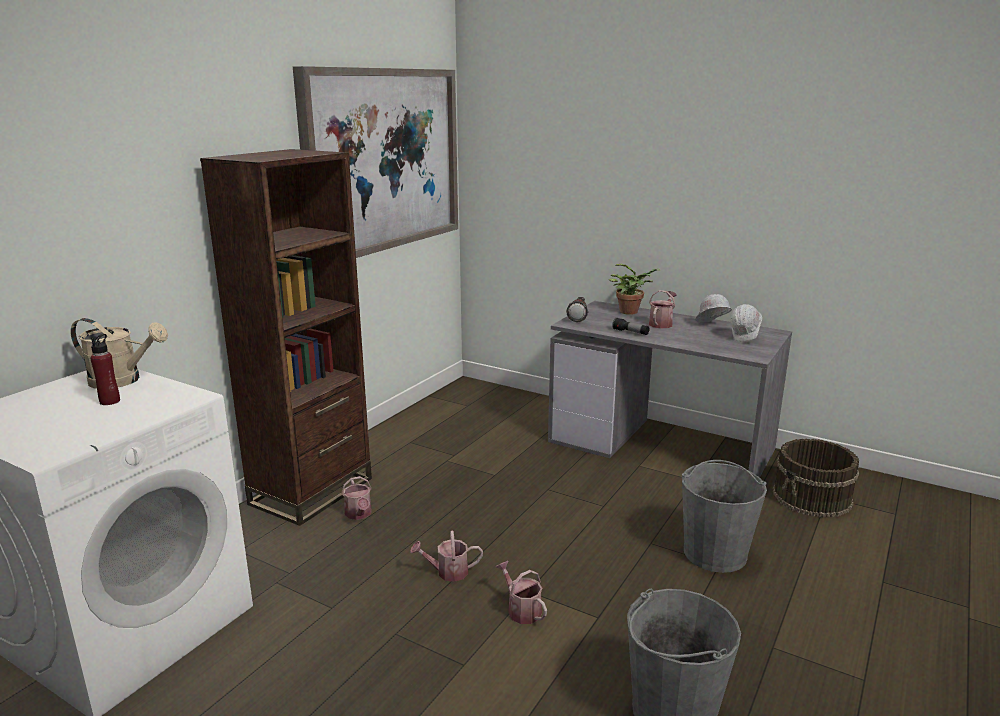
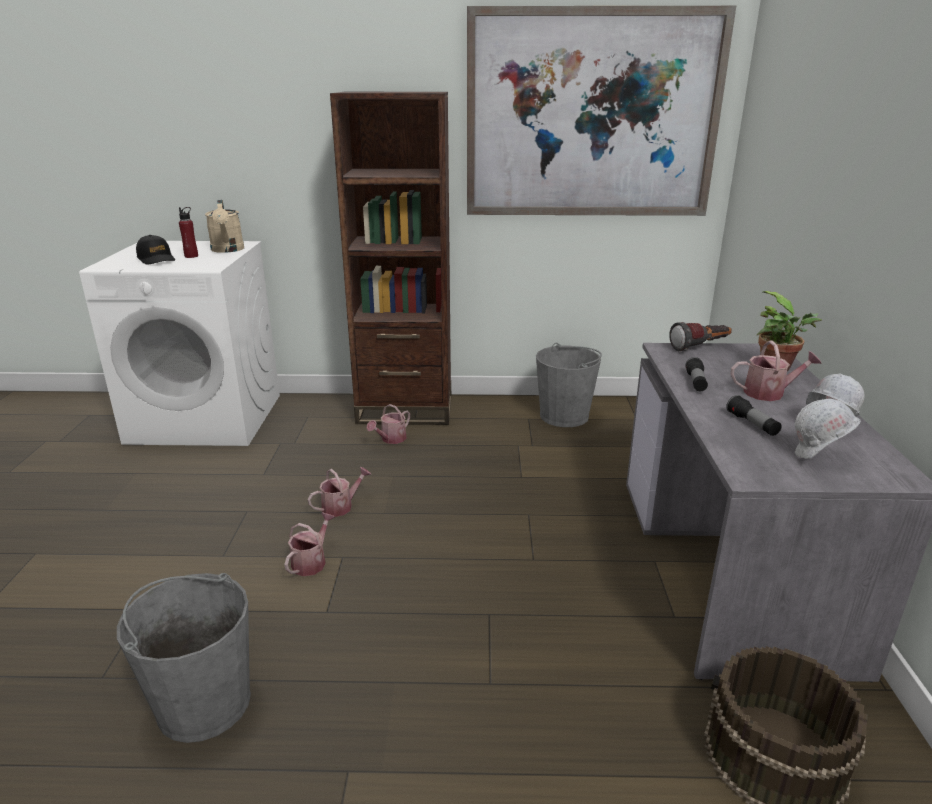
camera: 60 degrees right, 5 degrees up
(79, 421) = (156, 259): none -> black cap
(447, 572) = (341, 506): watering can -> watering can turned 90 degrees clockwise
(697, 338) = (752, 424): none -> flashlight
(715, 553) = (513, 674): grey bucket -> grey bucket (564, 416)

